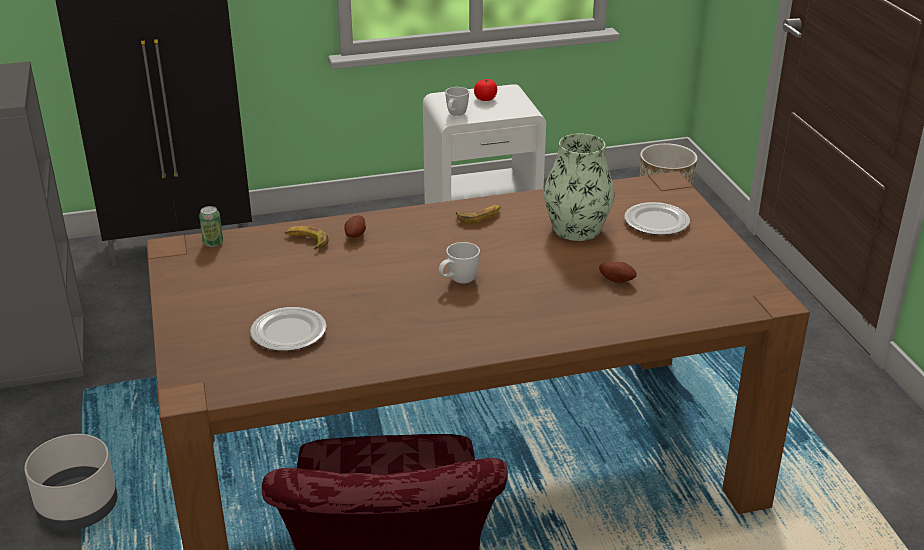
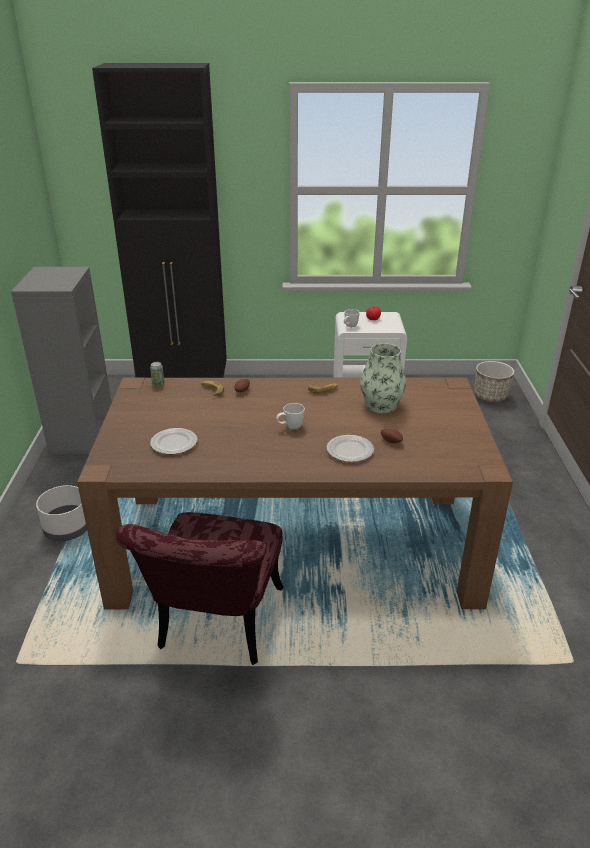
camera: 15 degrees right, 0 degrees up
(655, 222) = (435, 408): plate -> plate (349, 450)

